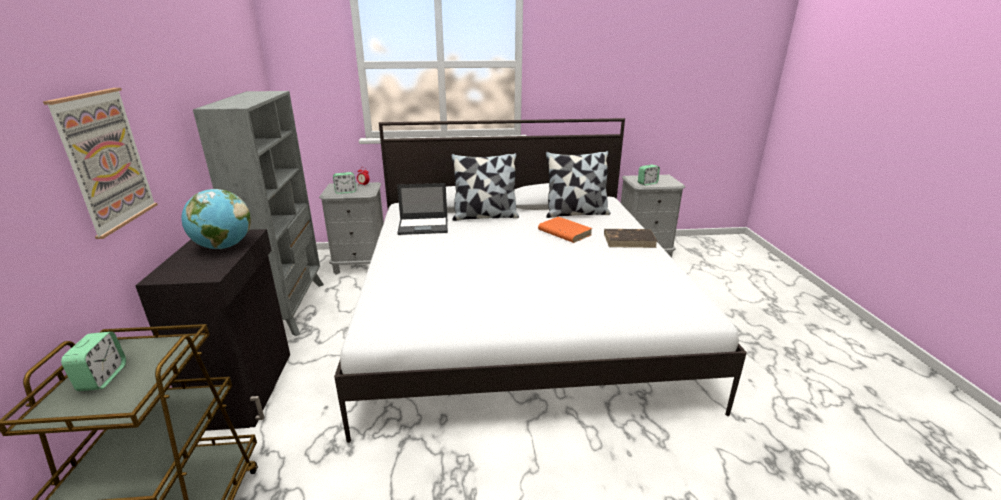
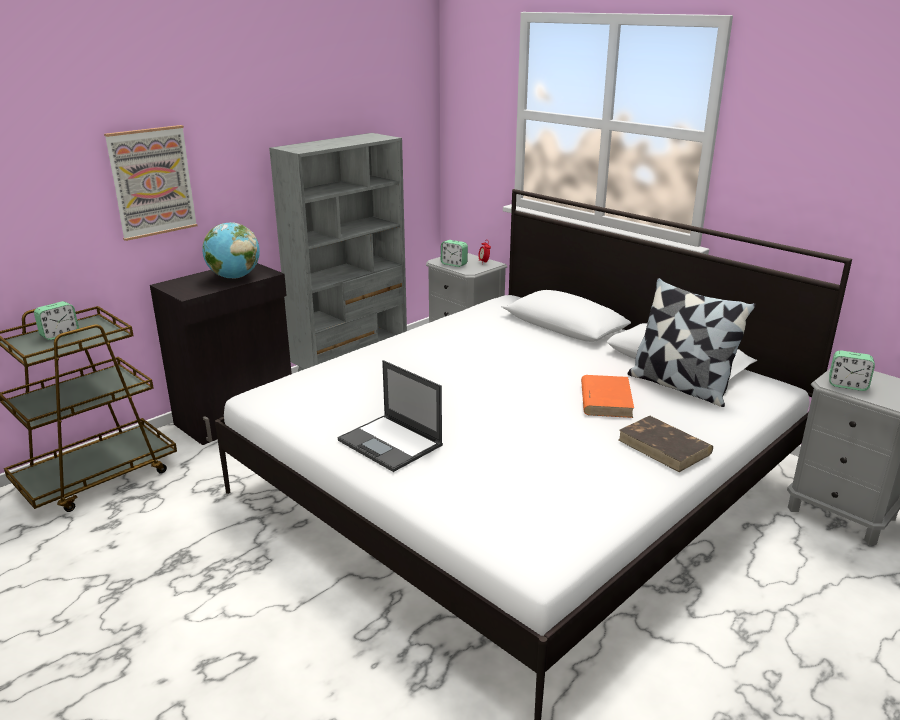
camera: 50 degrees right, 0 degrees up
(424, 226) = (479, 329): laptop -> laptop (391, 443)
(485, 216) = (562, 344): pillow -> none

